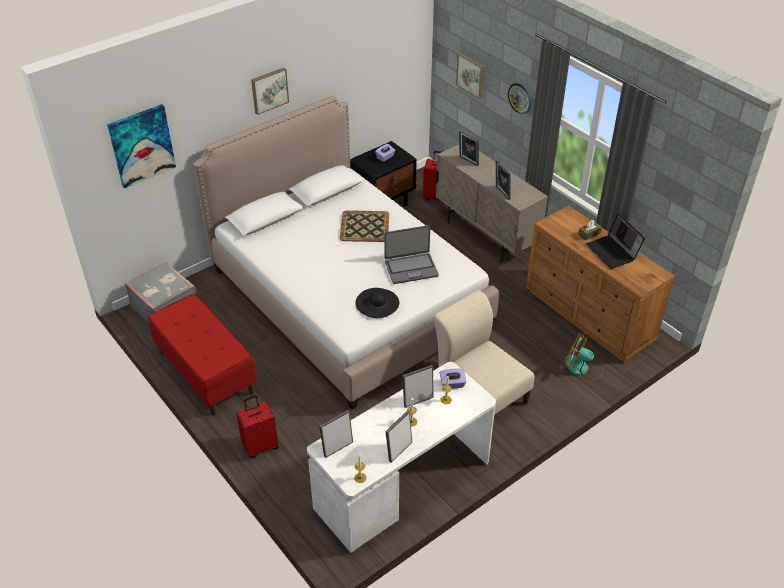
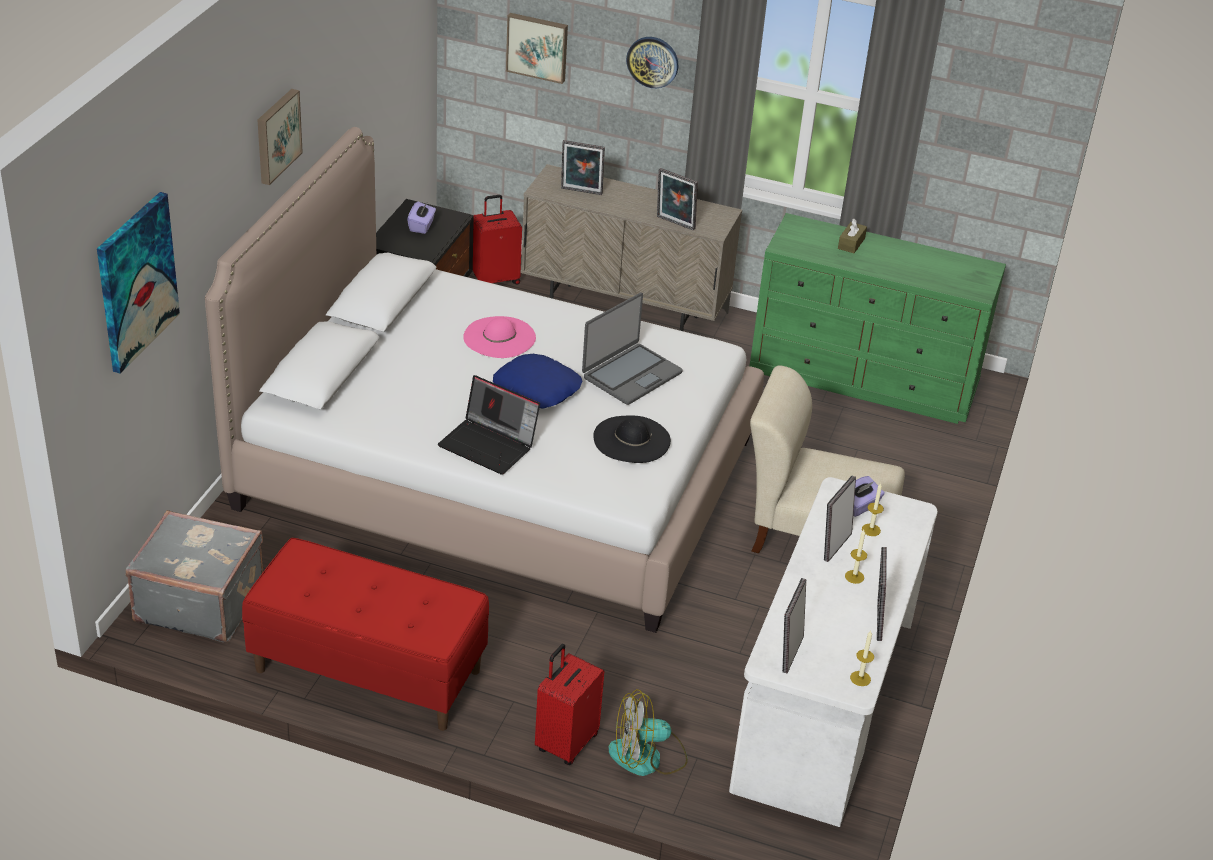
camera: 35 degrees left, 5 degrees down
(357, 260) = (537, 388): none -> blue pillow
(364, 227) = (499, 337): tray -> pink hat
(582, 368) = (917, 451): fan -> fan (647, 757)
(589, 315) = (865, 378): brown dresser -> green dresser
(613, 252) = (904, 258): laptop -> laptop (489, 445)

